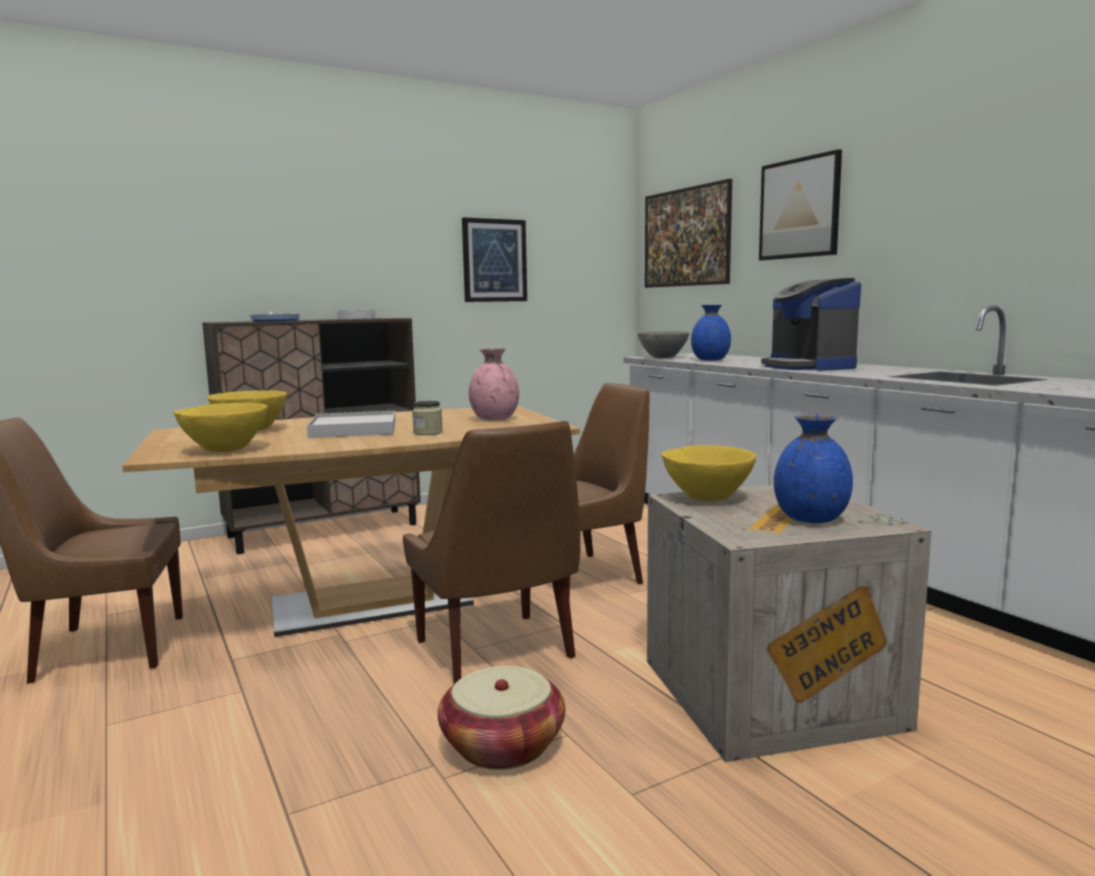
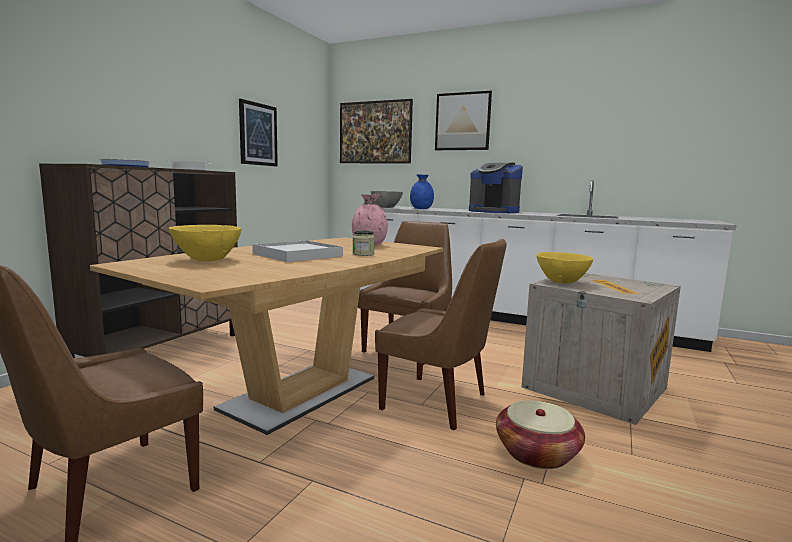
camera: 35 degrees left, 0 degrees up
(225, 450) = (254, 274): yellow bowl -> none
(811, 519) = (631, 286): blue vase -> none

